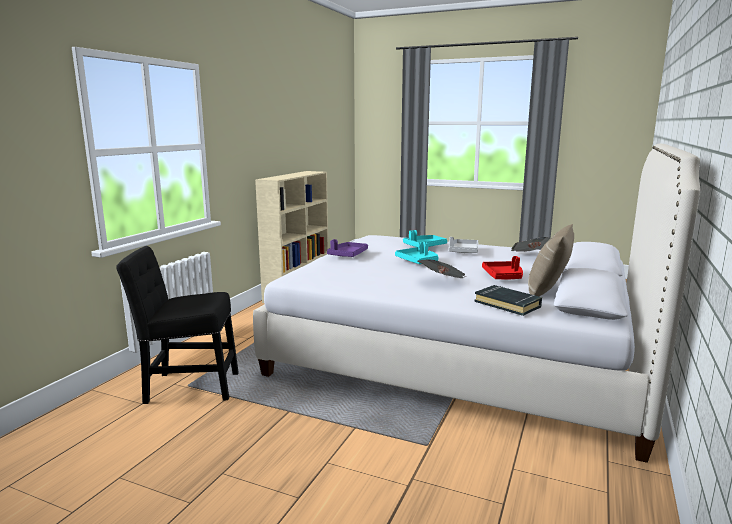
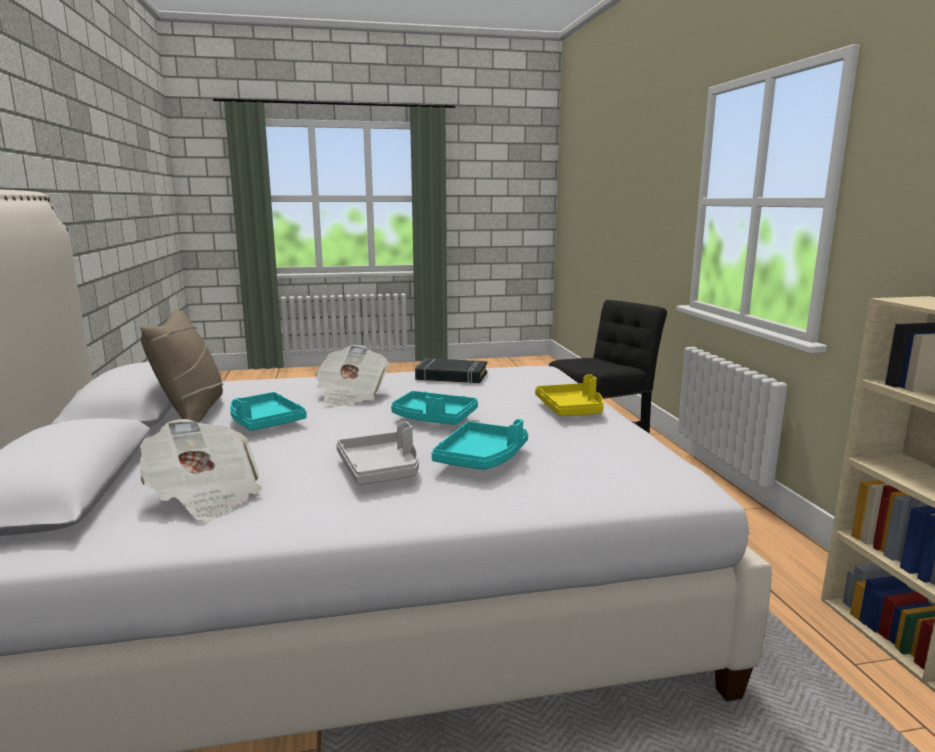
camera: 145 degrees right, 0 degrees up
(347, 255) = (571, 410): purple tray -> yellow tray
(503, 276) = (264, 422): red tray -> turquoise tray
(507, 304) = (250, 385): black book -> black book (451, 376)

